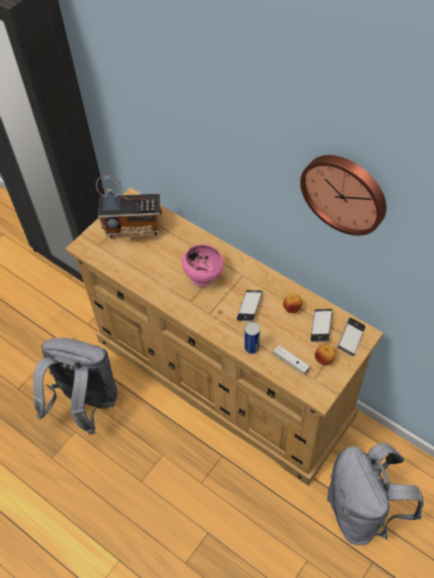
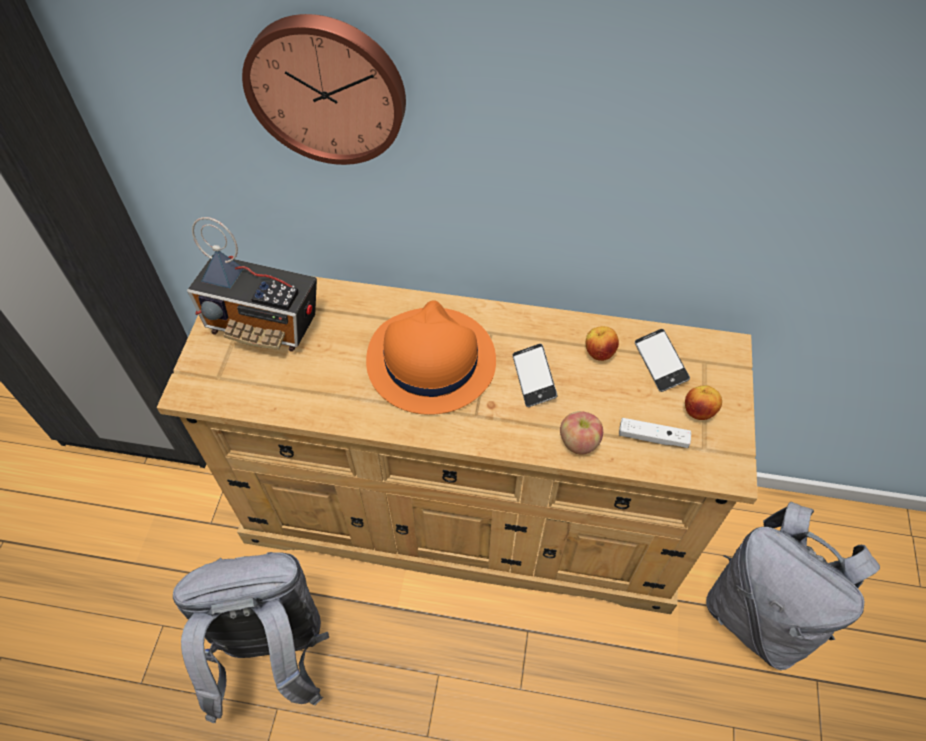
camera: 30 degrees left, 0 degrees up
(134, 227) = (264, 324): radio -> radio turned 45 degrees clockwise
(203, 277) = (430, 361): pink bowl -> orange hat
(251, 348) = (578, 442): can -> apple
(345, 192) = (697, 94): wall clock -> wall clock (327, 88)
(351, 338) = (713, 362): phone -> none

